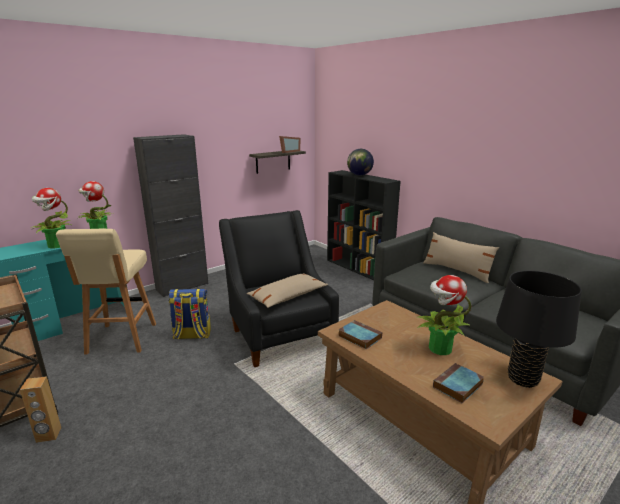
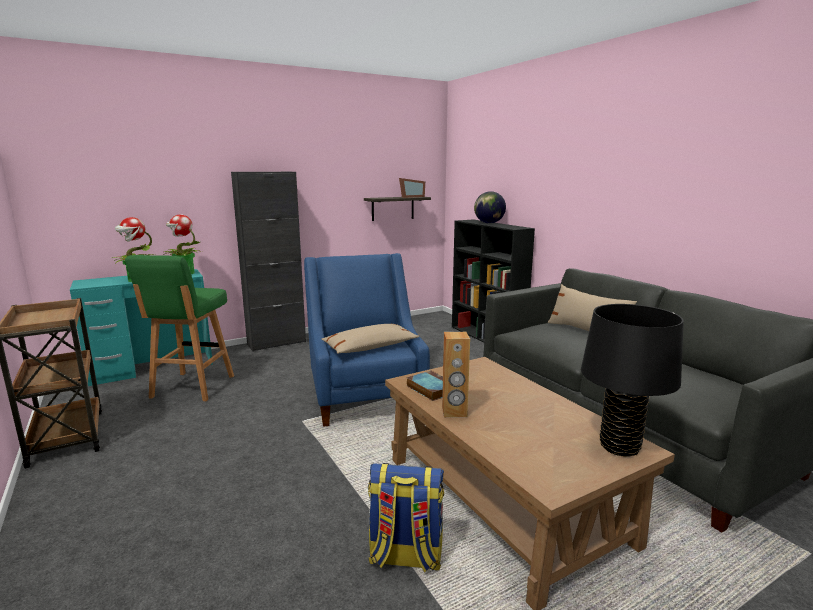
camera: 10 degrees right, 5 degrees down
(48, 435) = (82, 468): brown speaker -> brown speaker (454, 412)
(121, 339) = (192, 387): beige stool -> green stool
(192, 335) = (267, 390): backpack -> backpack (405, 557)
(279, 333) = (365, 396): black armchair -> blue armchair
(439, 348) = (524, 407): potted plant -> none
(457, 386) = (528, 446): book -> none

